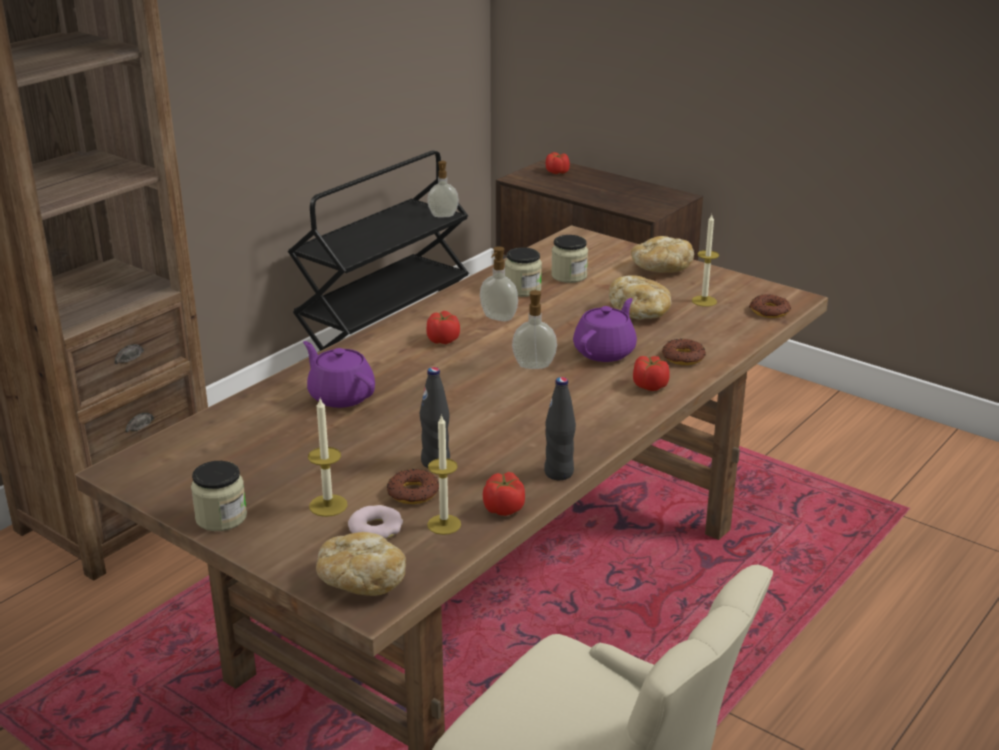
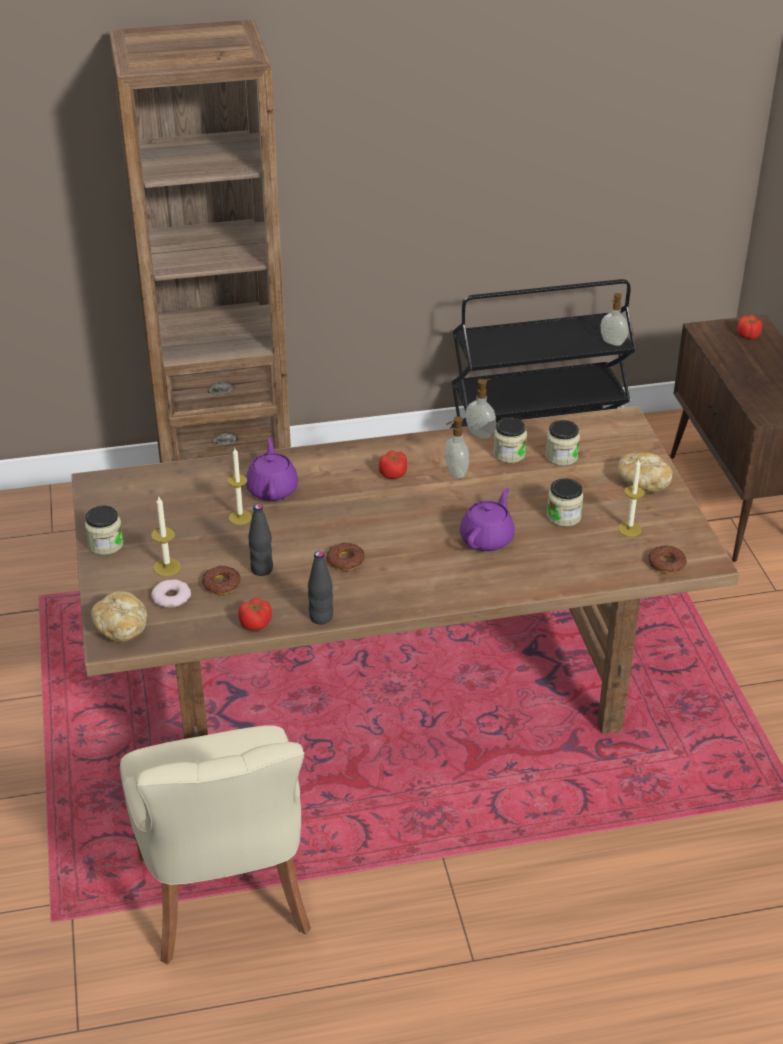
camera: 40 degrees right, 10 degrees up
(444, 524) = (209, 615): candle -> candle (240, 517)
(534, 365) = (423, 525): soap dispenser -> soap dispenser (480, 433)
(605, 351) = (487, 538): purple teapot -> purple teapot turned 45 degrees counterclockwise
(640, 313) = (564, 516): bread -> jar
(649, 386) = (475, 582): tomato -> none
(683, 357) = (535, 571): donut -> donut (345, 560)

